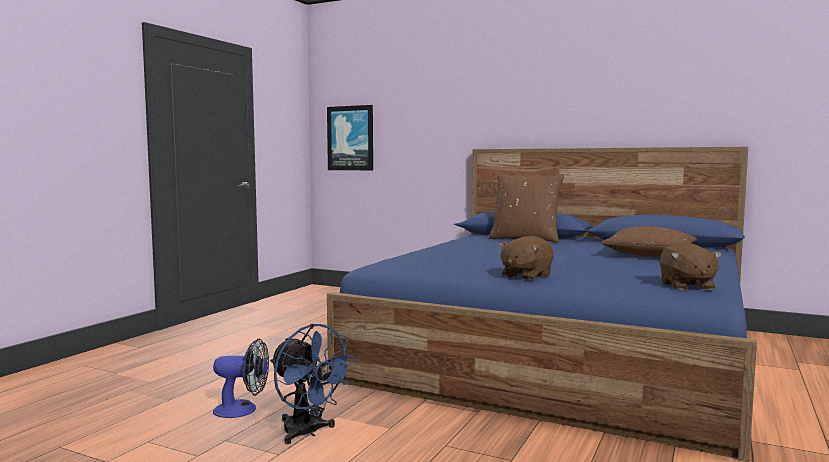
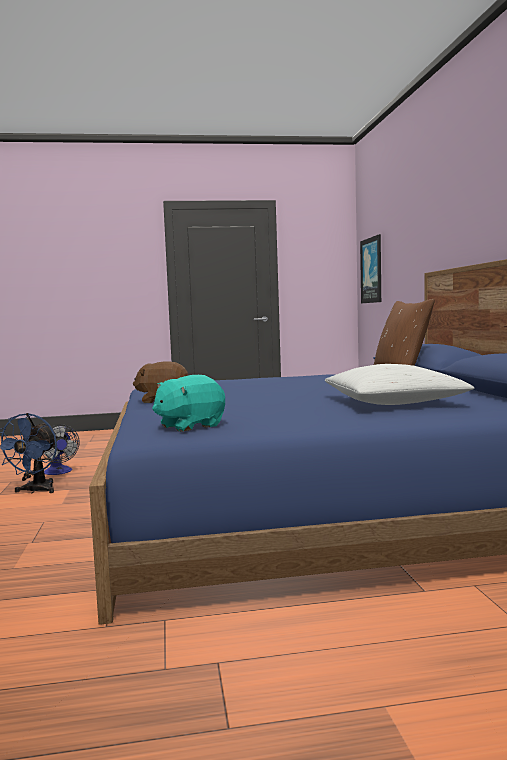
camera: 55 degrees right, 0 degrees up
(650, 255) = (394, 403): brown pillow -> white pillow
(686, 286) = (189, 426): brown plush toy -> turquoise plush toy

